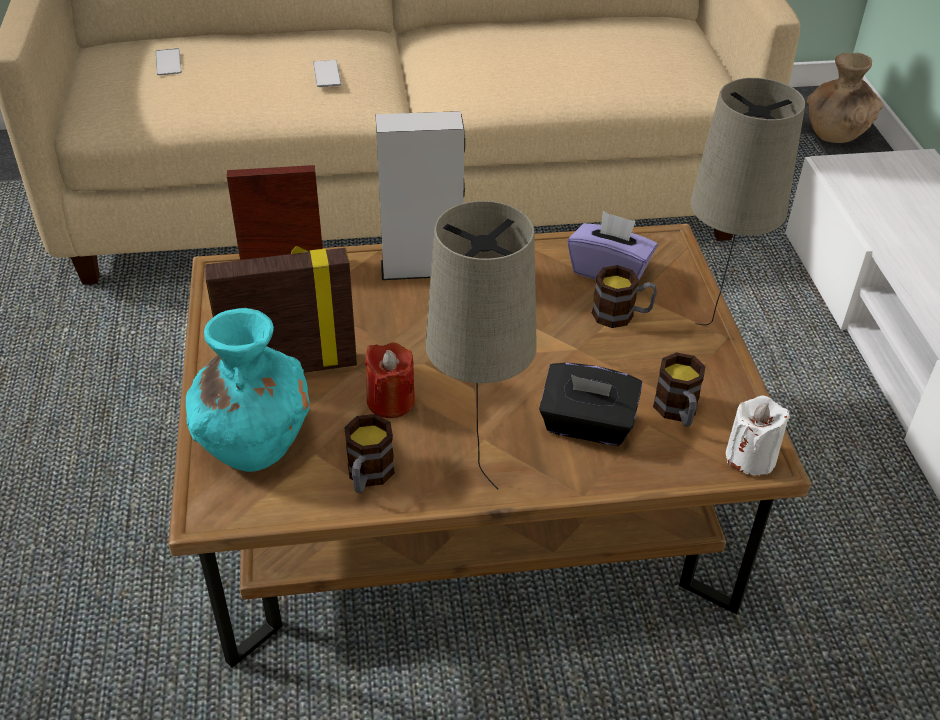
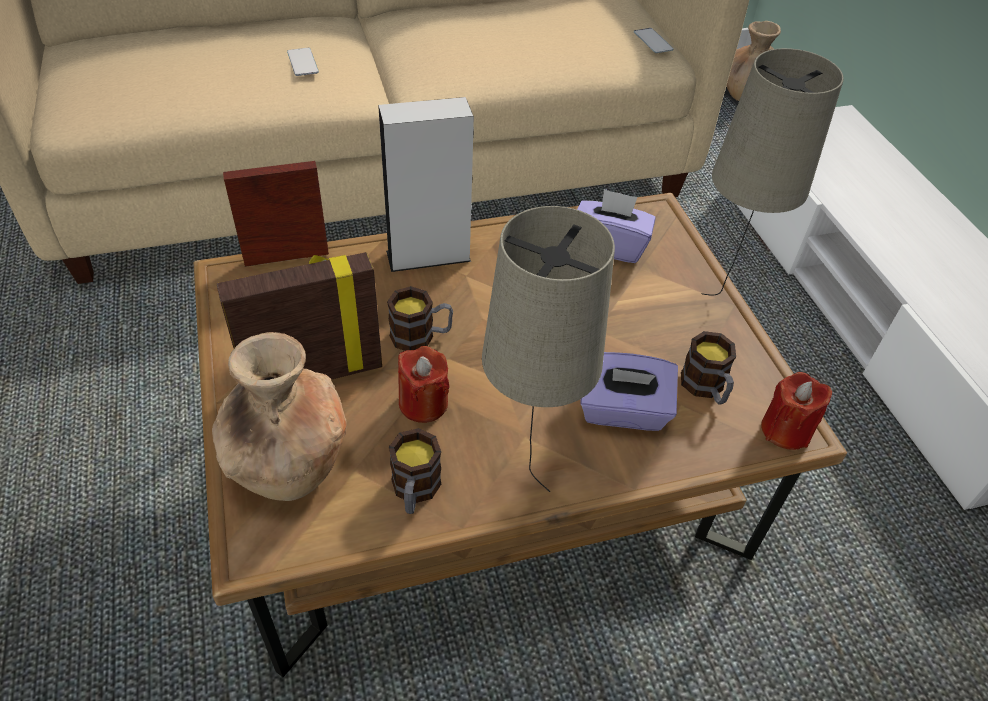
camera: 10 degrees left, 5 degrees up
(168, 62) = (140, 57): phone -> phone (653, 41)
(254, 439) = (288, 461): turquoise vase -> brown vase
(586, 425) = (622, 411): black tissue box -> purple tissue box
(622, 315) = (631, 290): mug -> mug (421, 336)
(750, 457) = (785, 430): white candle -> red candle

